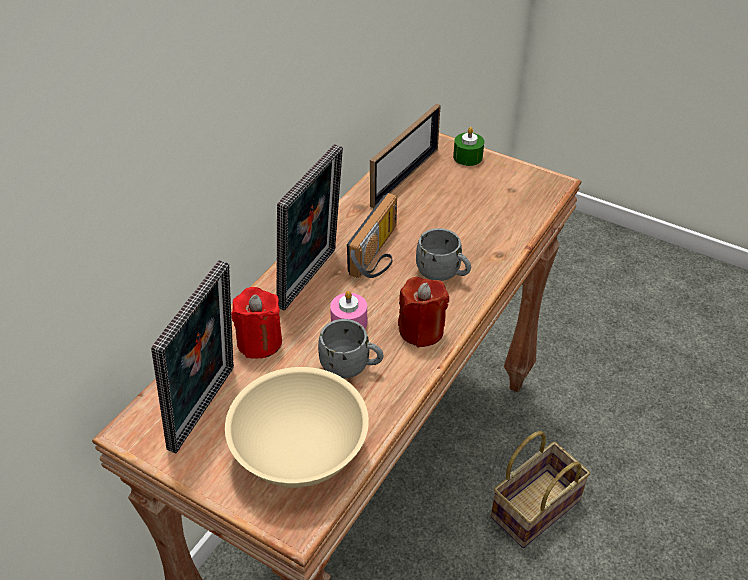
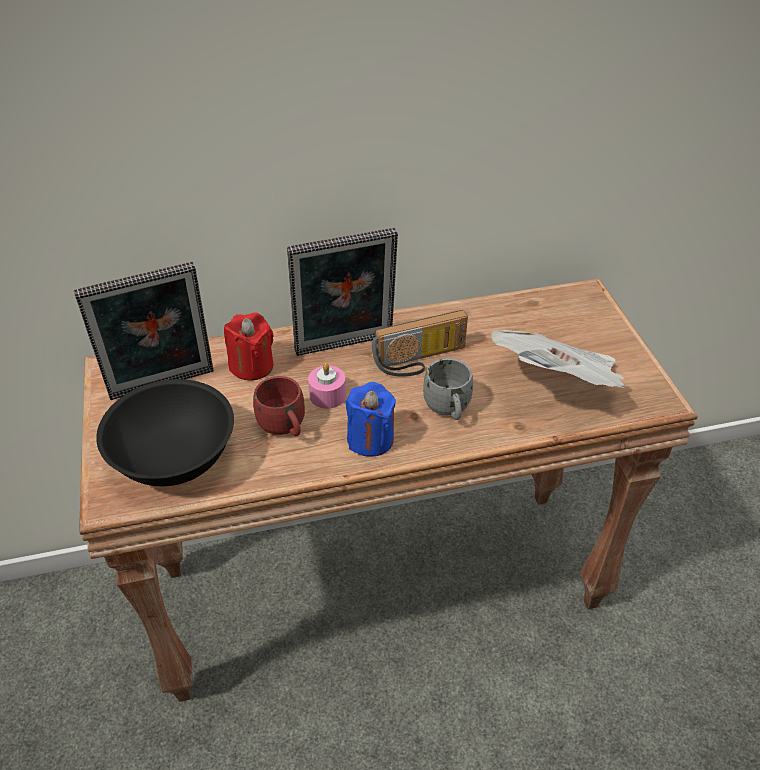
camera: 45 degrees right, 0 degrees up
(300, 452) = (174, 459): beige bowl -> black bowl
(351, 367) = (284, 428): grey mug -> red mug
(405, 177) = (526, 314): picture frame -> none
(421, 330) = (370, 439): red candle -> blue candle
(467, 157) = (608, 330): green candle -> none
(485, 211) = (558, 383): none -> newspaper
(535, 506) = (494, 713): basket -> none

